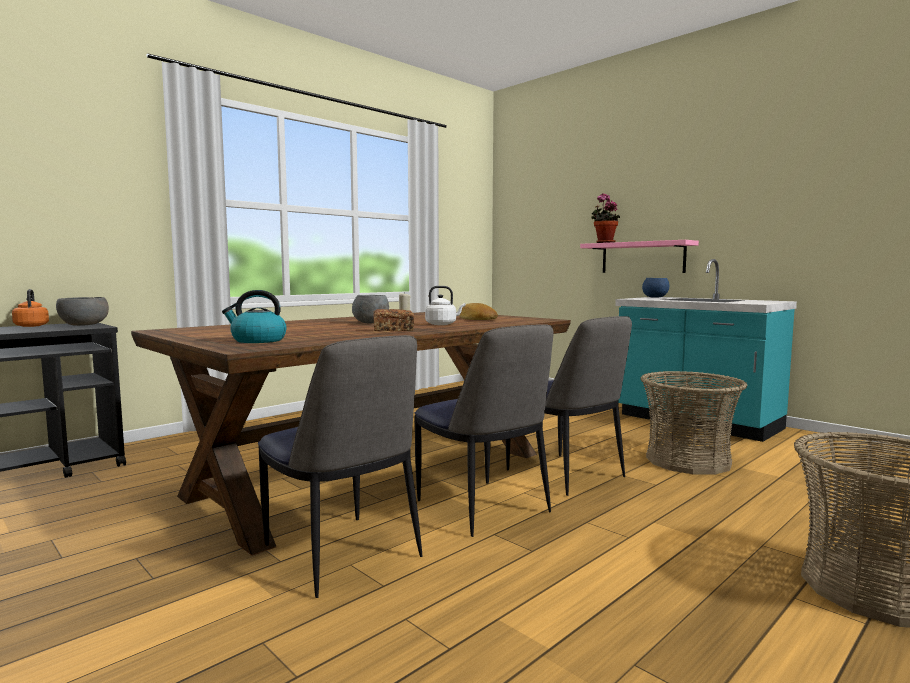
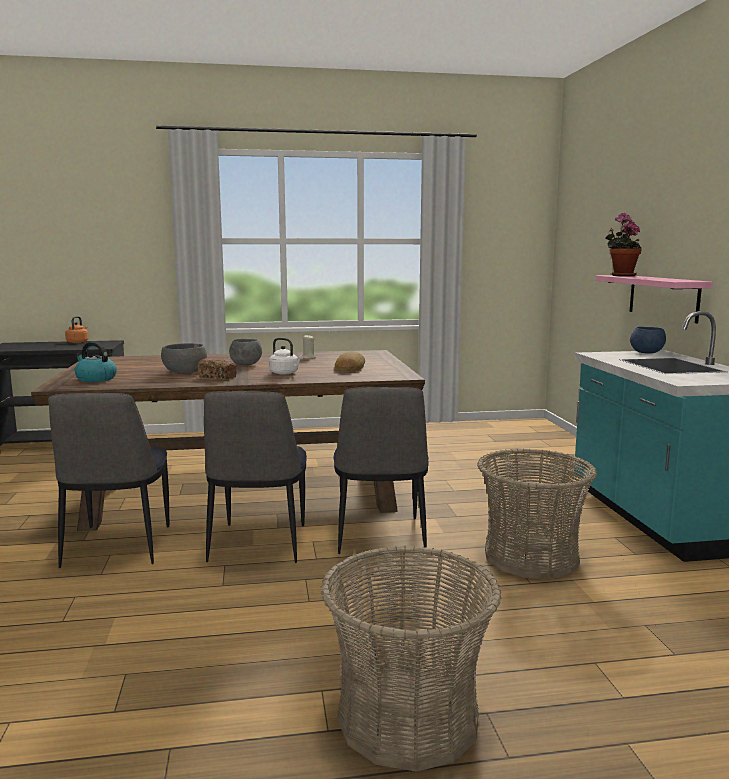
camera: 35 degrees right, 5 degrees up
(84, 324) = (105, 343): grey bowl -> grey bowl (185, 372)

